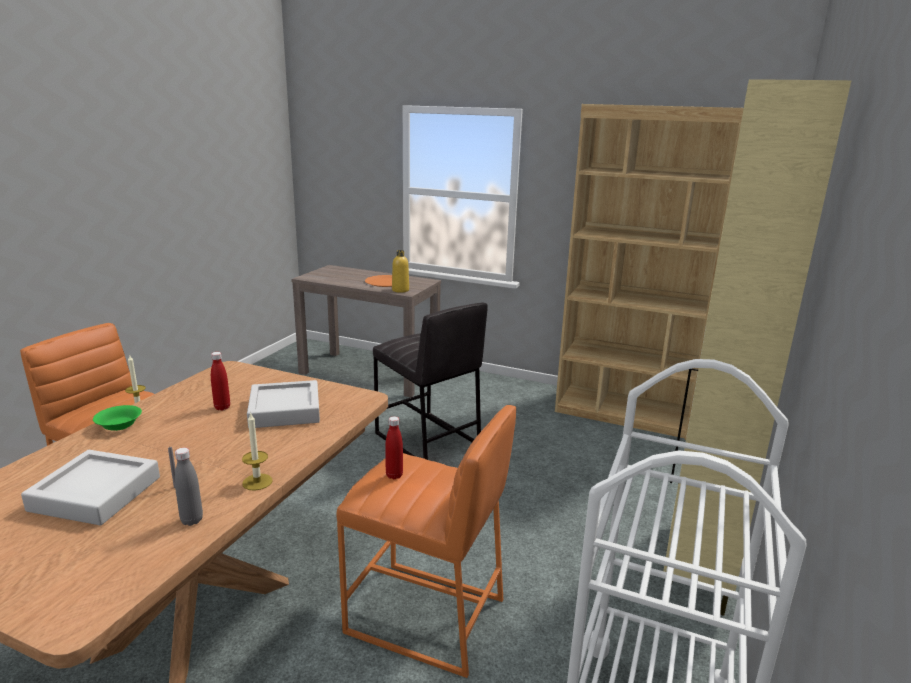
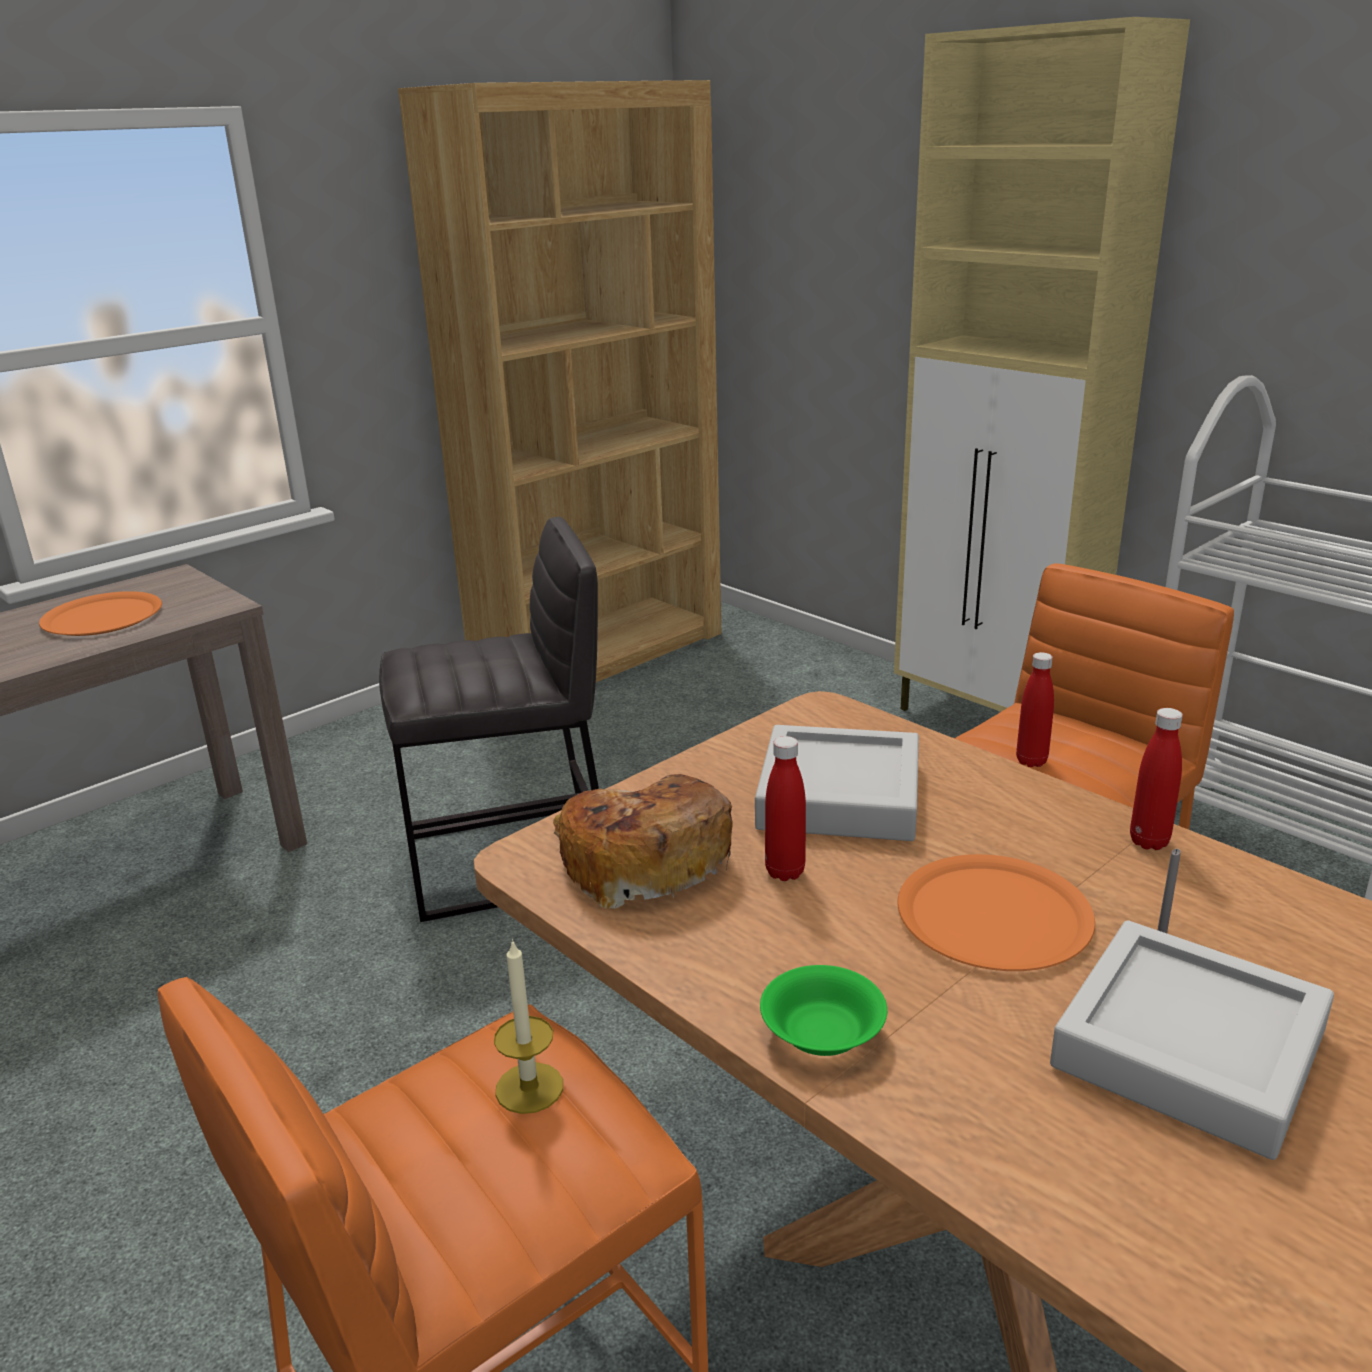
camera: 65 degrees left, 5 degrees up
(192, 449) = (994, 915): none -> orange plate
(192, 520) = (1290, 915): grey bottle -> none
(228, 384) = (643, 860): none -> bread
(257, 482) = (1149, 841): candle -> red bottle
(400, 290) = (197, 609): yellow bottle -> none

